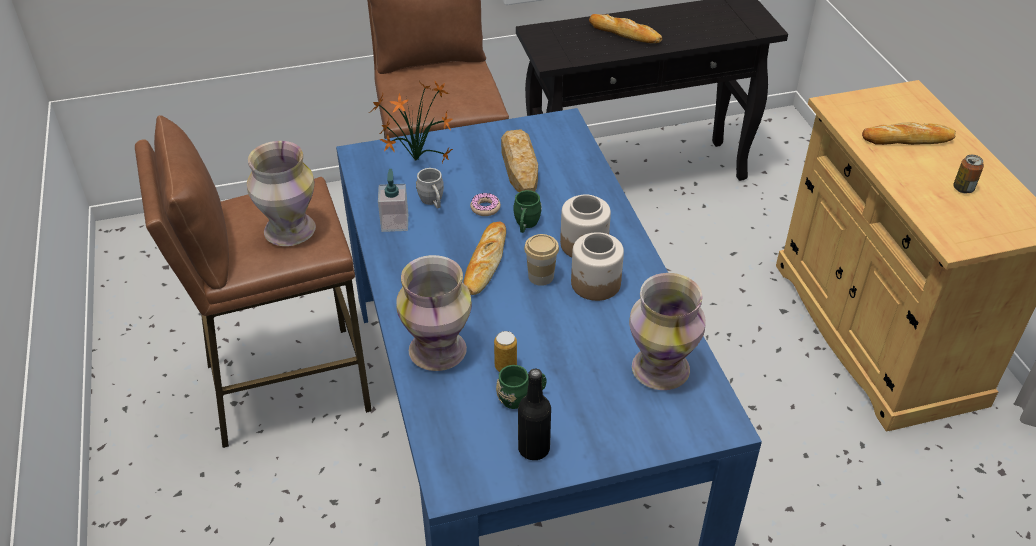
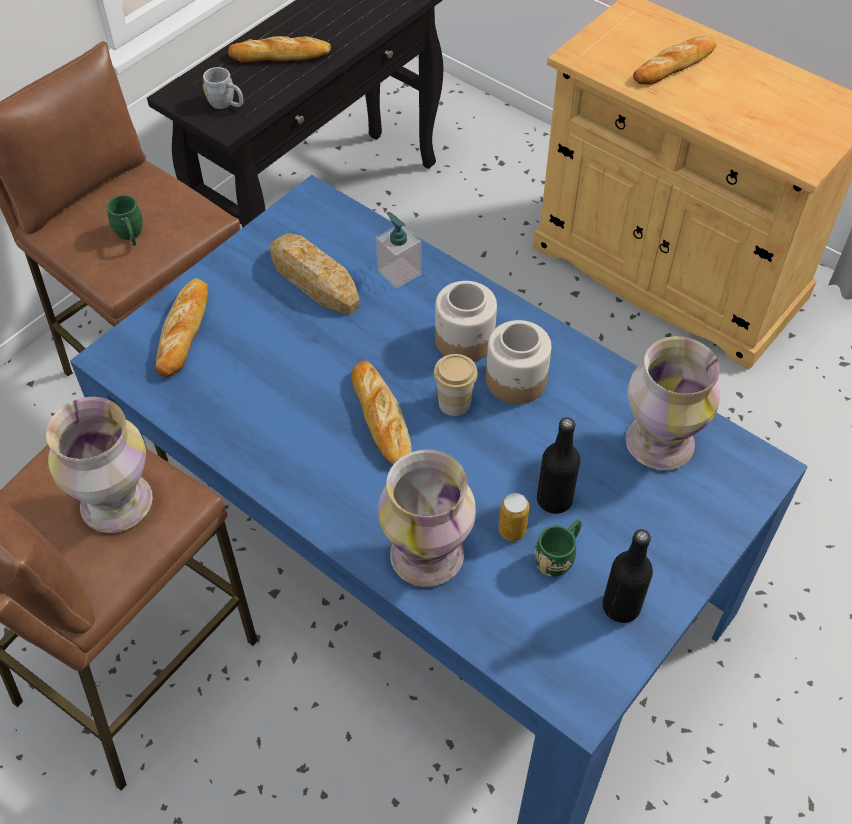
camera: 35 degrees left, 10 degrees up
(395, 222) = (235, 424): soap dispenser -> soap dispenser (399, 272)
(414, 159) = (184, 331): potted plant -> bread
(433, 202) = (256, 374): grey mug -> grey mug (226, 104)
(485, 208) = (322, 351): donut -> none
(525, 225) = (384, 349): green mug -> green mug (131, 236)
(551, 364) = (554, 499): none -> black bottle
(963, 188) = (763, 98): can -> none

